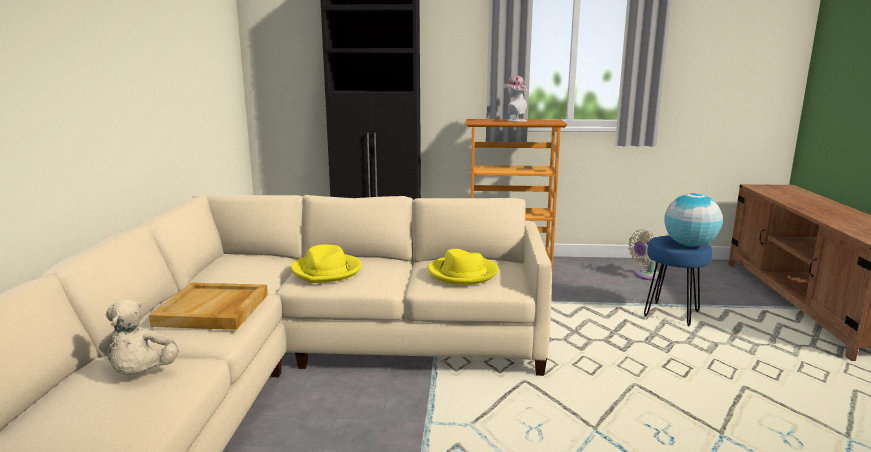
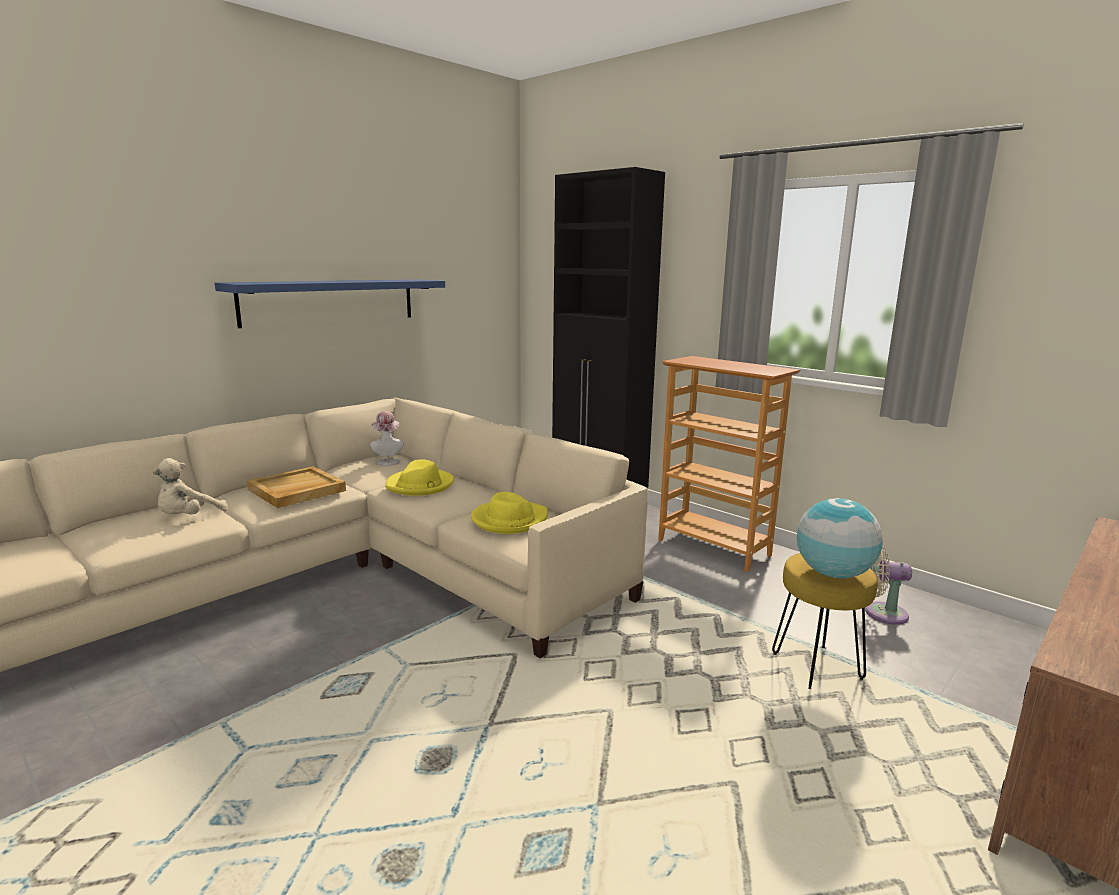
camera: 40 degrees right, 0 degrees up
(127, 88) = (330, 301): none -> blue shelf
(514, 120) = (732, 364): hat -> hat (387, 461)
(672, 314) = (817, 668): blue stool -> yellow stool

